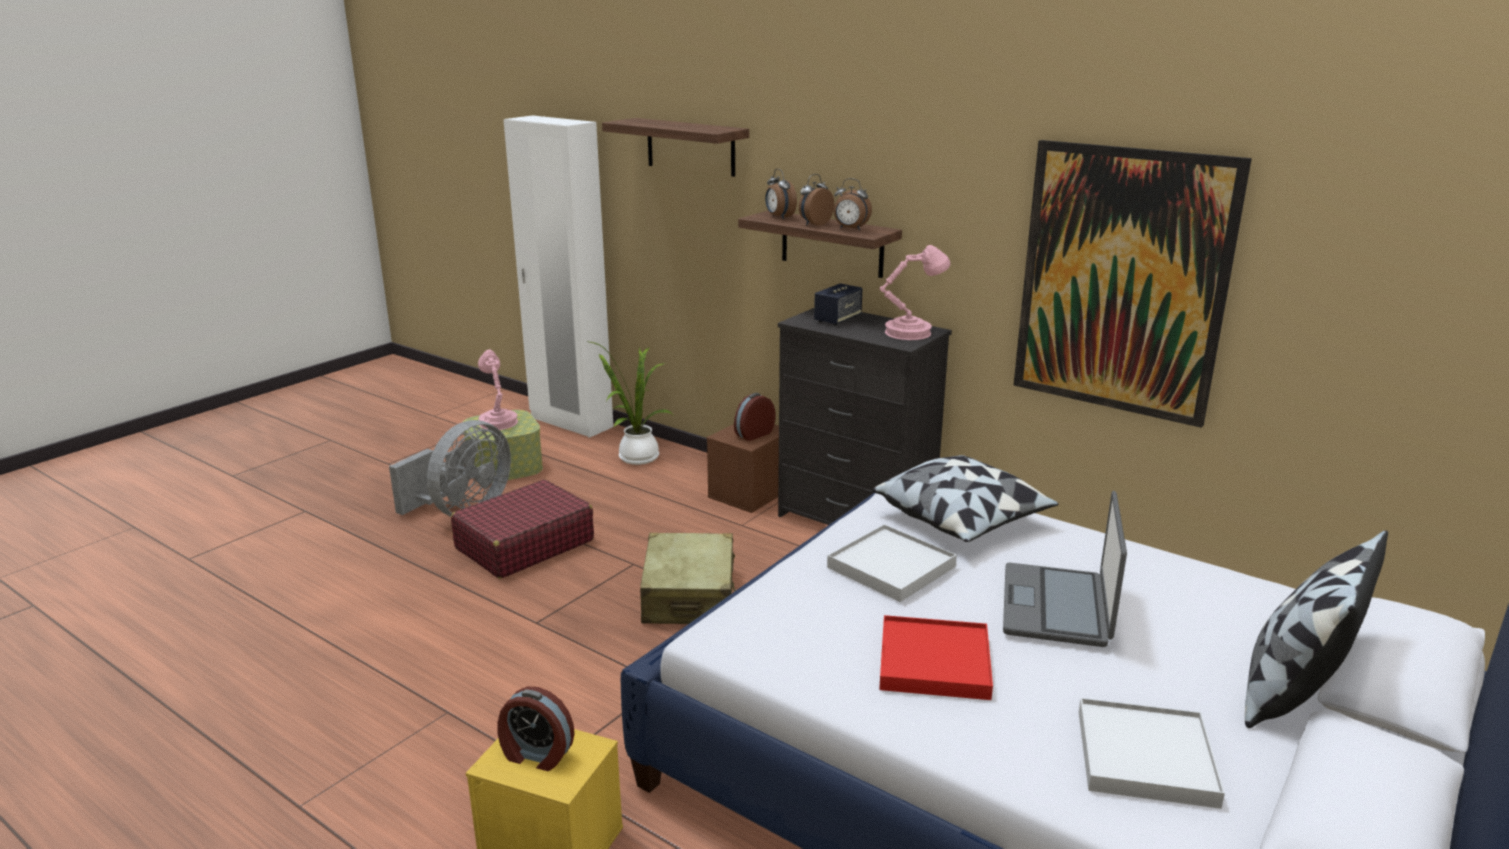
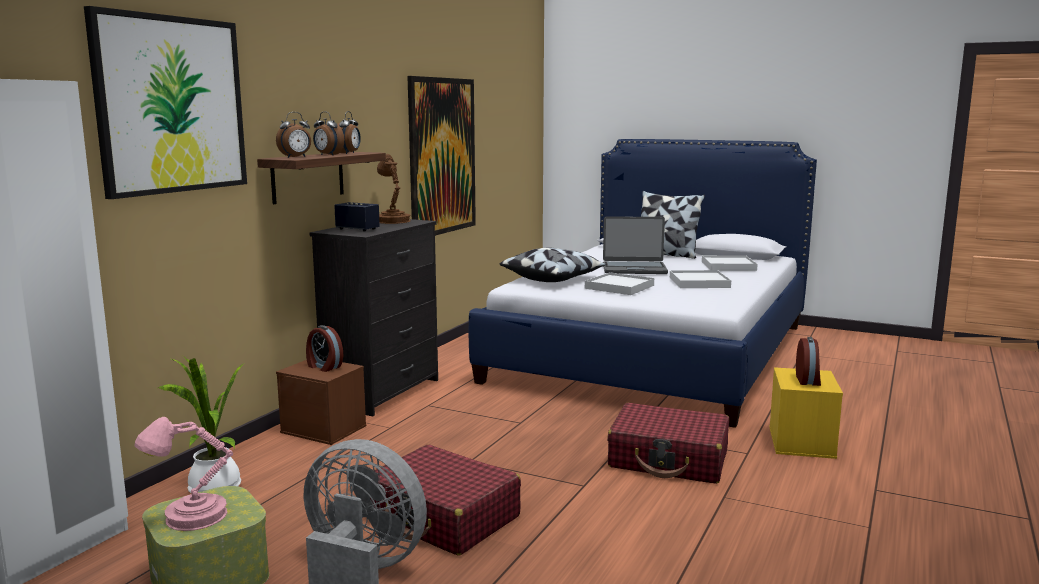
camera: 100 degrees left, 10 degrees down
(565, 694) = (669, 459): none -> red suitcase
(689, 596) = (516, 435): beige suitcase -> none
(690, 147) = (171, 105): shelf -> picture
(911, 332) = (392, 221): pink table lamp -> brown table lamp
(934, 662) = (699, 282): red tray -> white tray

